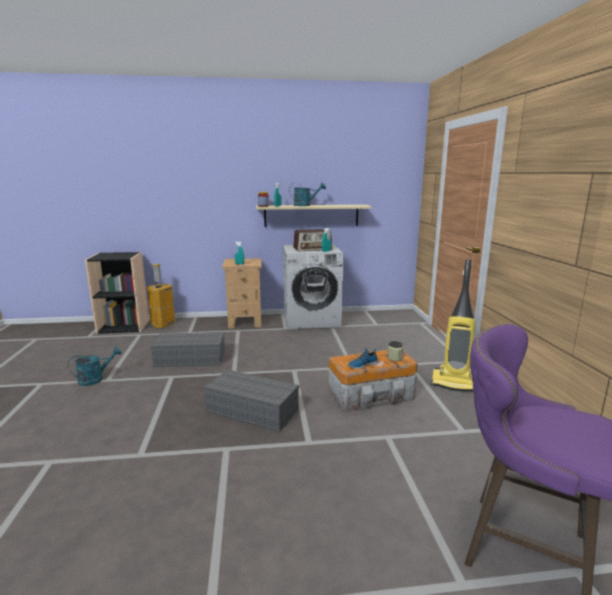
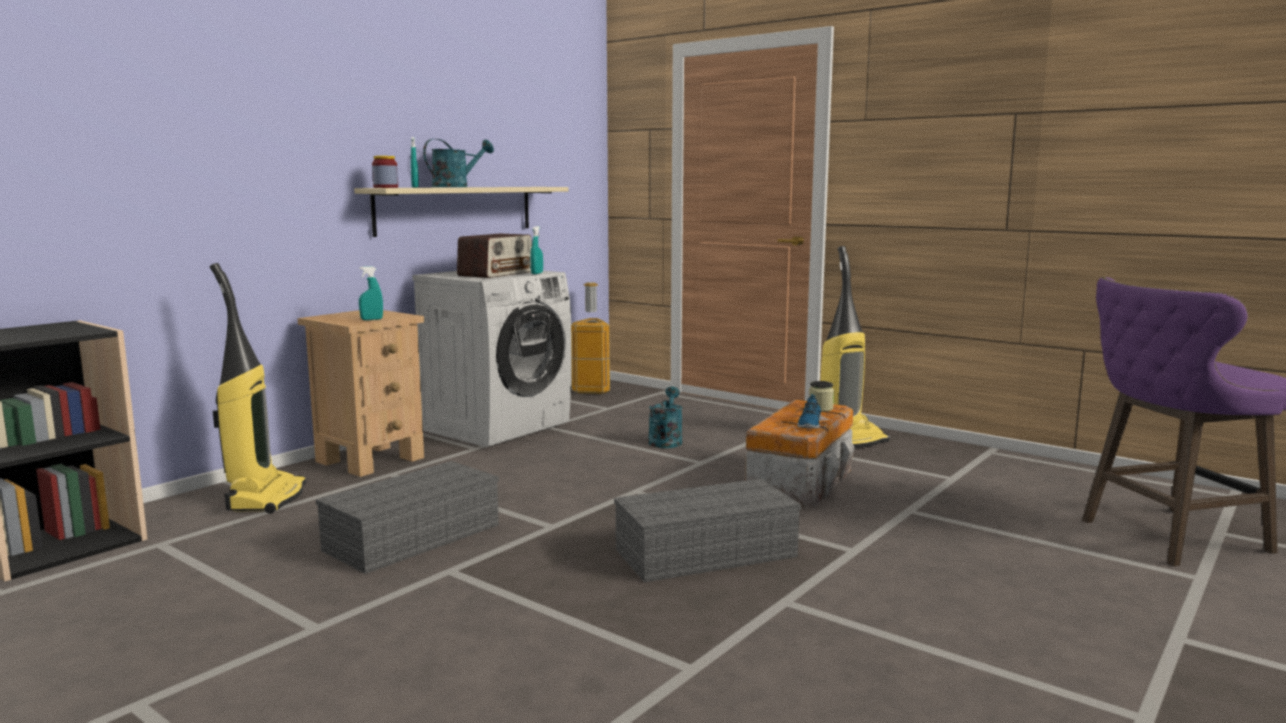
camera: 45 degrees left, 5 degrees down
(95, 379) = (280, 638): turquoise watering can -> turquoise watering can (666, 440)
(163, 325) = (177, 513): trash can -> trash can (592, 390)
(190, 327) = (266, 498): none -> vacuum cleaner

